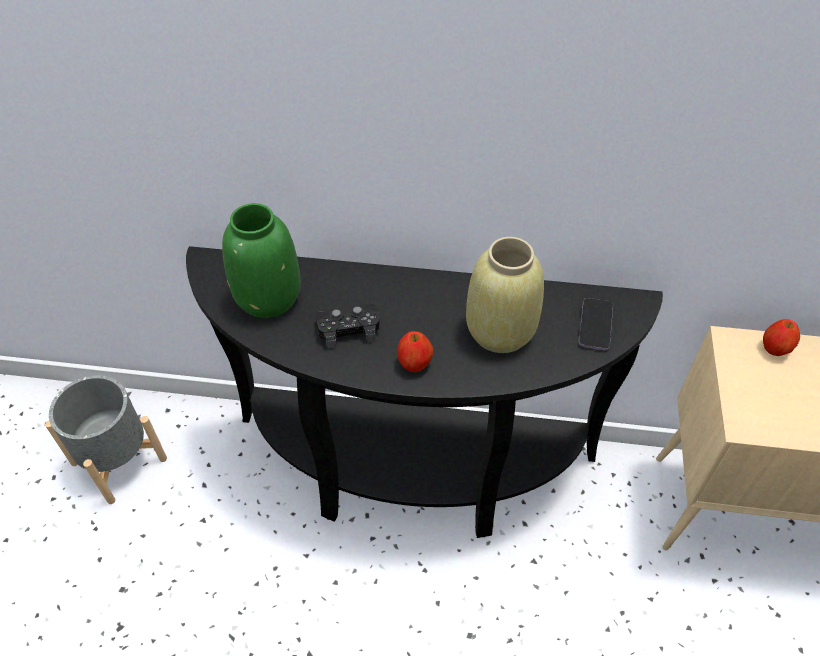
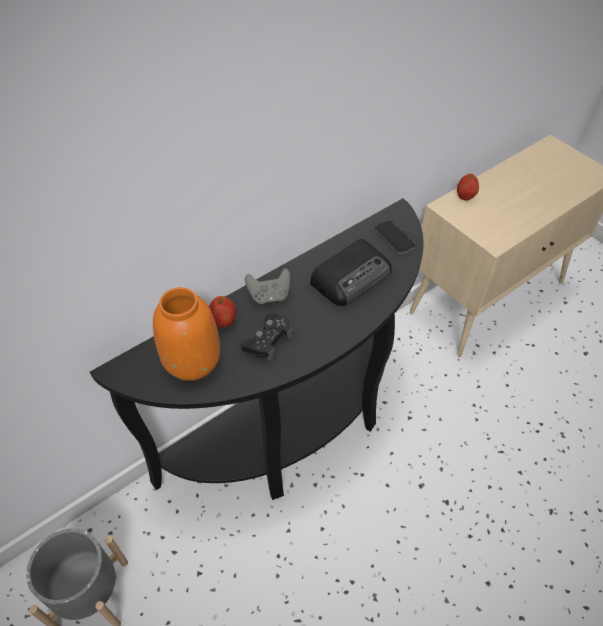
camera: 45 degrees left, 0 degrees up
(269, 297) = (192, 360): green vase -> orange vase
(400, 290) = (269, 296): none -> grey game controller
(414, 364) = (330, 330): apple -> apple (223, 321)
(501, 330) = (352, 276): beige vase -> radio

